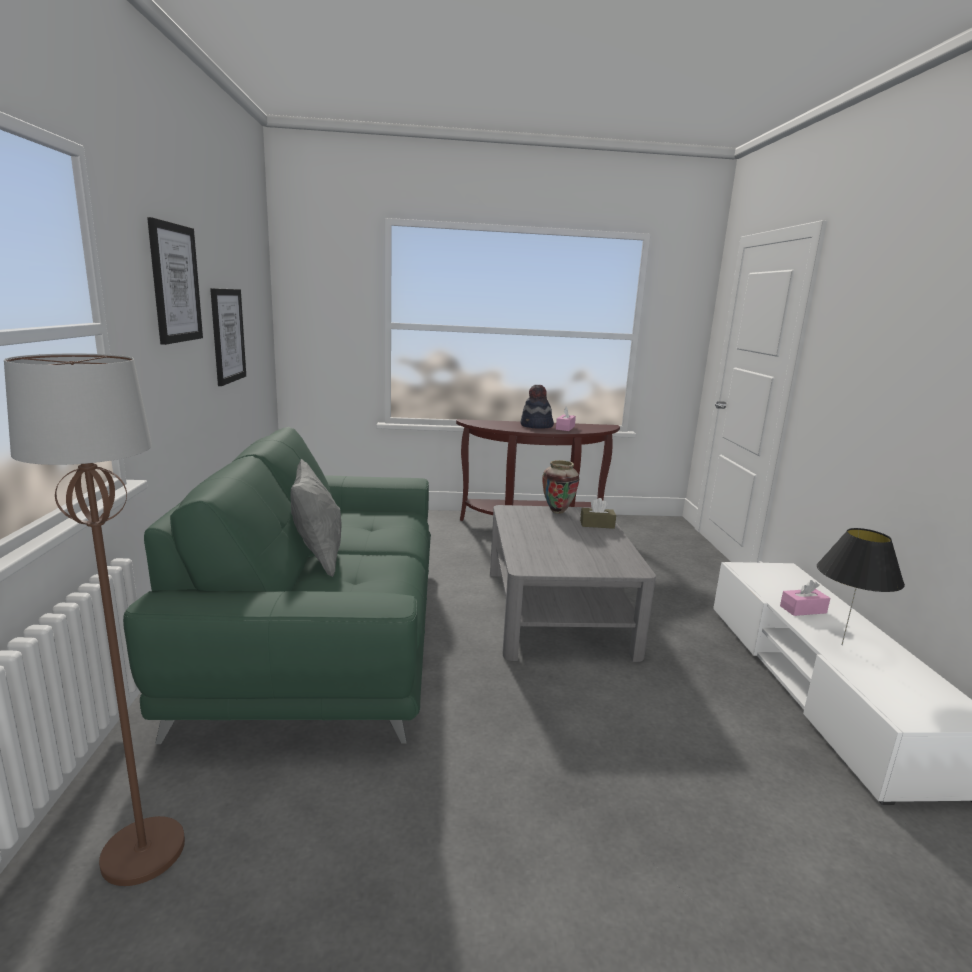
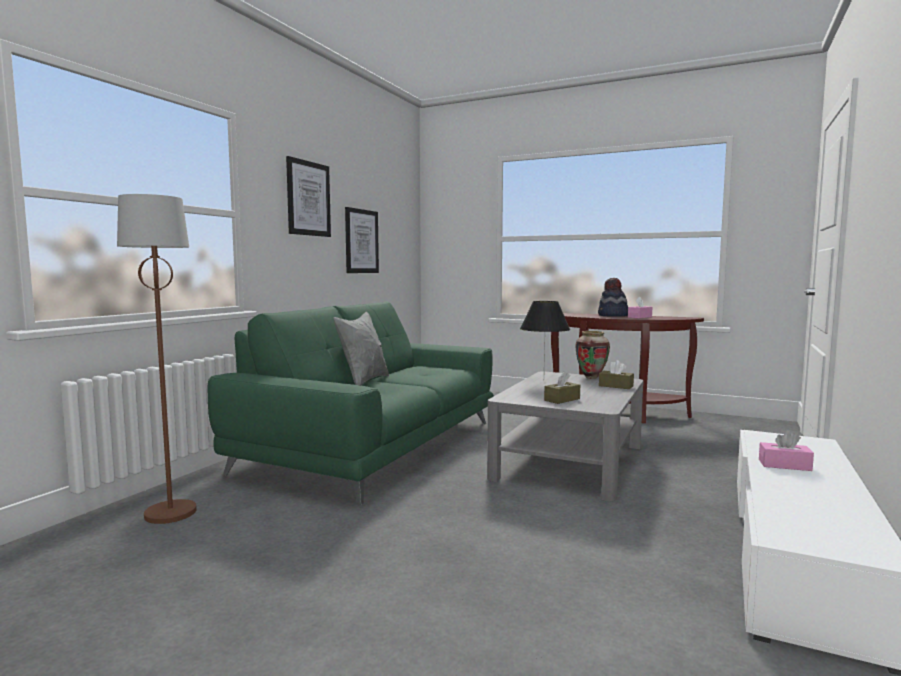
camera: 30 degrees right, 10 degrees down
(580, 559) = (562, 399): none -> brown tissue box
(842, 645) = (790, 490): black table lamp -> black table lamp (543, 380)

